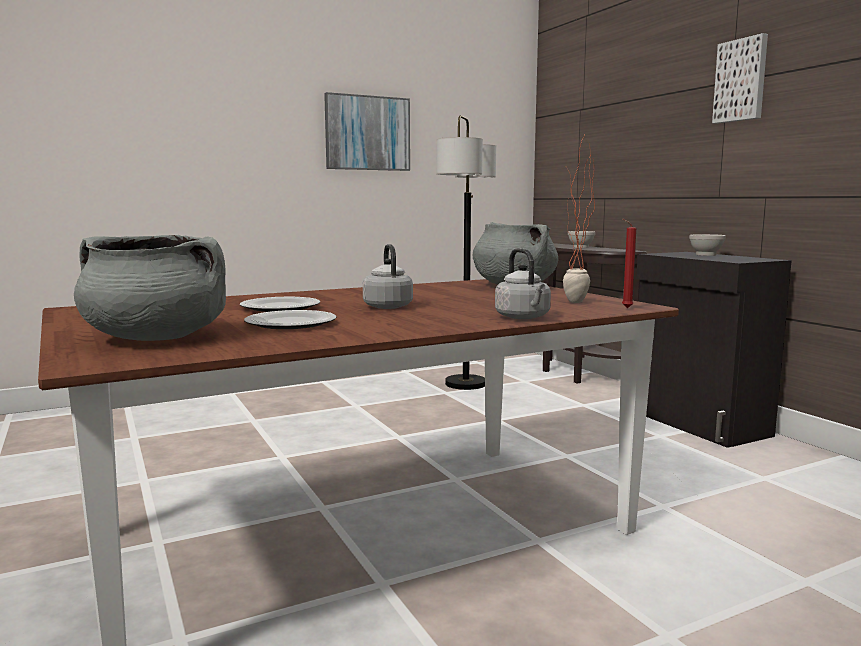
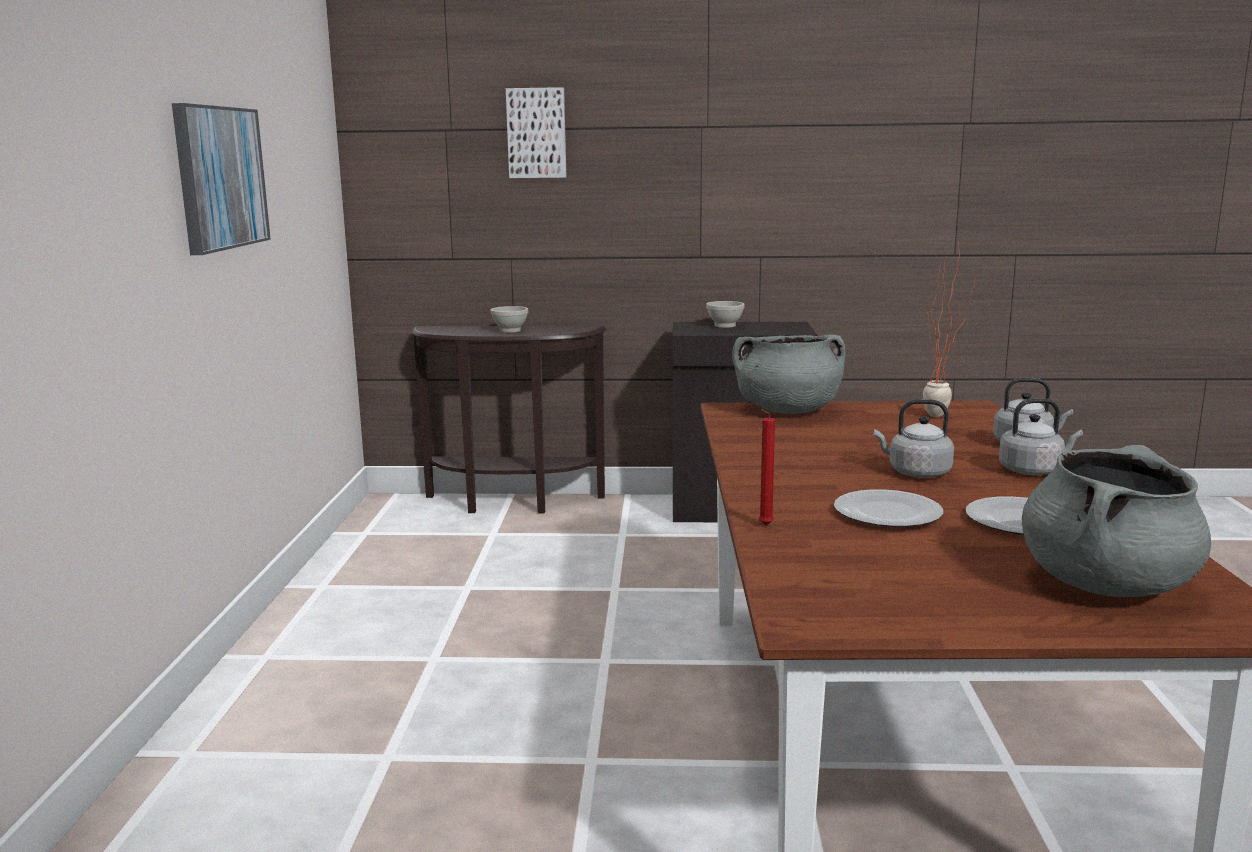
camera: 60 degrees left, 5 degrees up
(439, 321) = (1033, 471): none -> grey kettle
(466, 384) = (450, 566): floor lamp -> none
(625, 308) = (984, 411): red candle -> red candle (764, 526)
(741, 80) = (723, 128): picture -> picture (537, 133)

